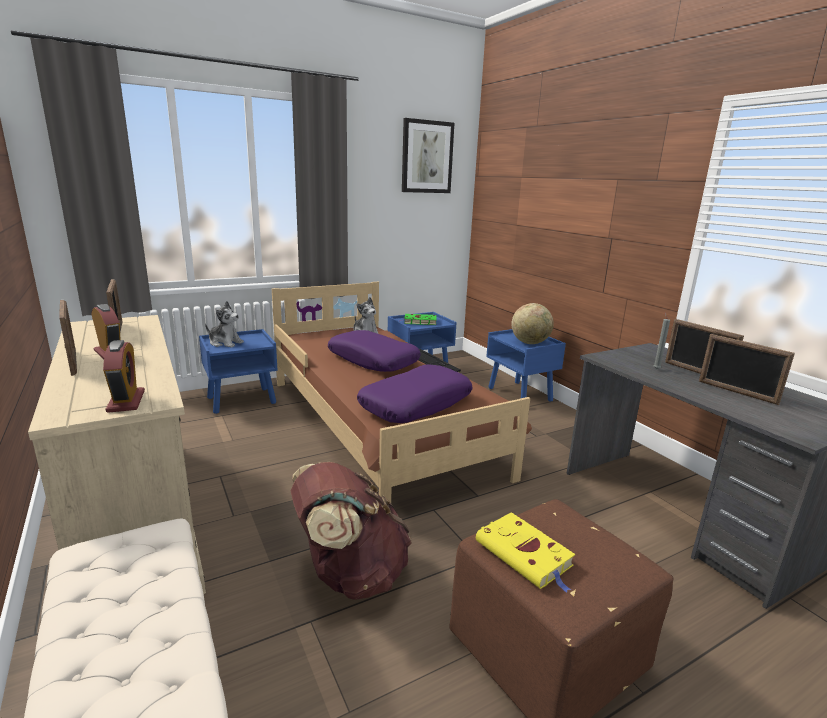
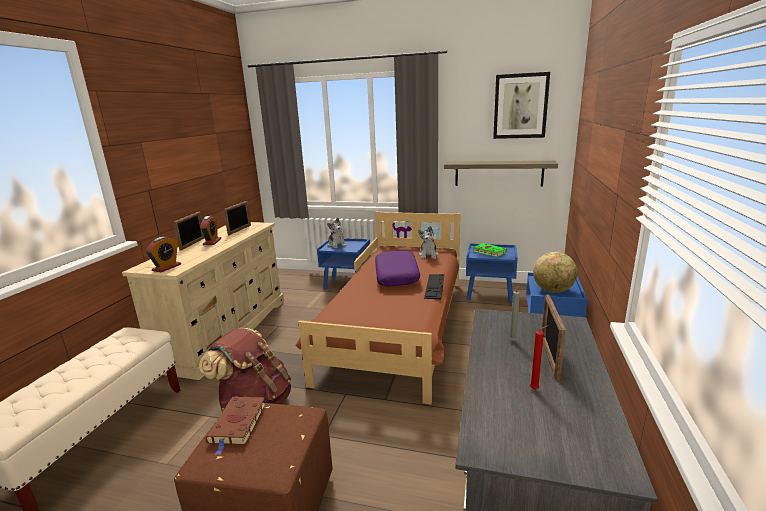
camera: 45 degrees right, 0 degrees up
(407, 233) = (498, 173): none -> shelf
(416, 404) = (363, 313): purple pillow -> none
(525, 555) = (238, 425): yellow book -> brown book
(736, 392) = (535, 389): picture frame -> red candle

